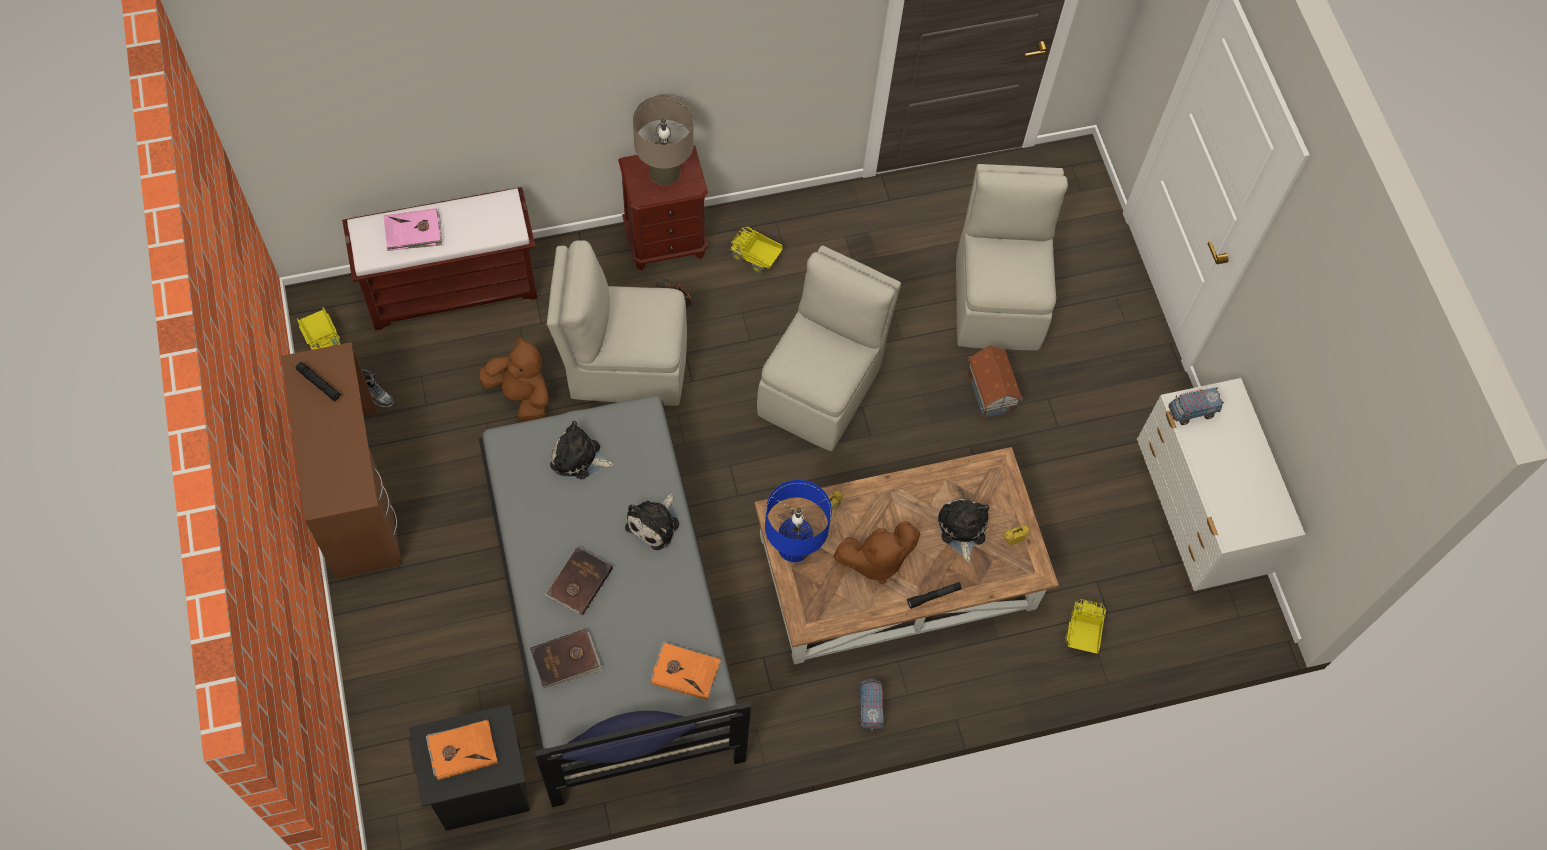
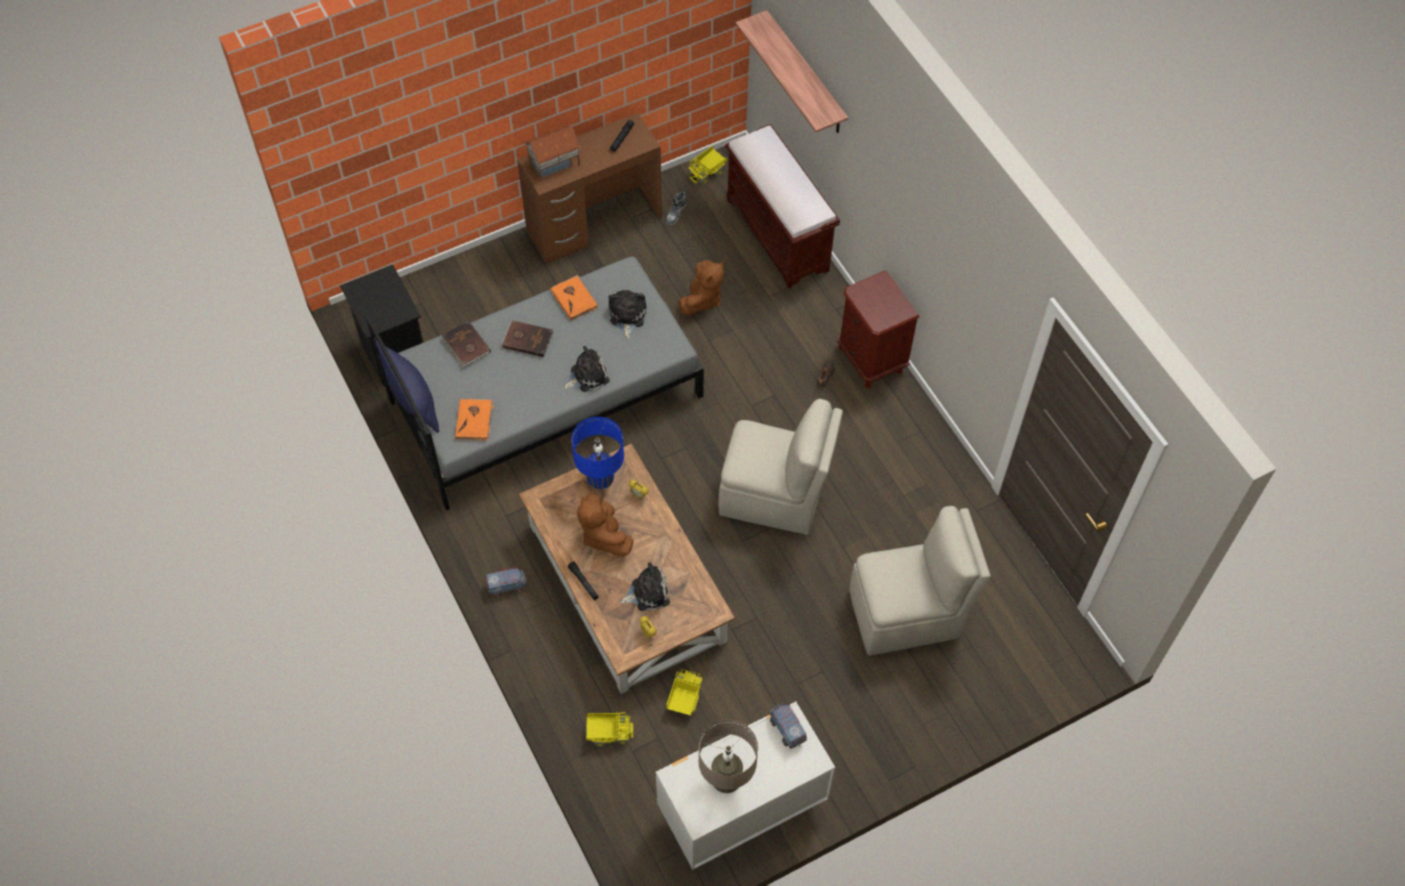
camera: 80 degrees right, 5 degrees down
(378, 115) = (805, 75): none -> shelf
(413, 232) = (773, 164): pink book -> none
(462, 750) = (382, 297): orange book -> orange book (574, 299)
(624, 365) = (750, 358): beige chair -> none
(655, 523) = (587, 375): plush toy -> plush toy turned 135 degrees clockwise
(664, 172) = (884, 301): beige table lamp -> beige table lamp (726, 778)
(755, 258) = (880, 424): toy truck -> toy truck (684, 699)
(991, 393) = (812, 624): toy house -> toy house (555, 164)

